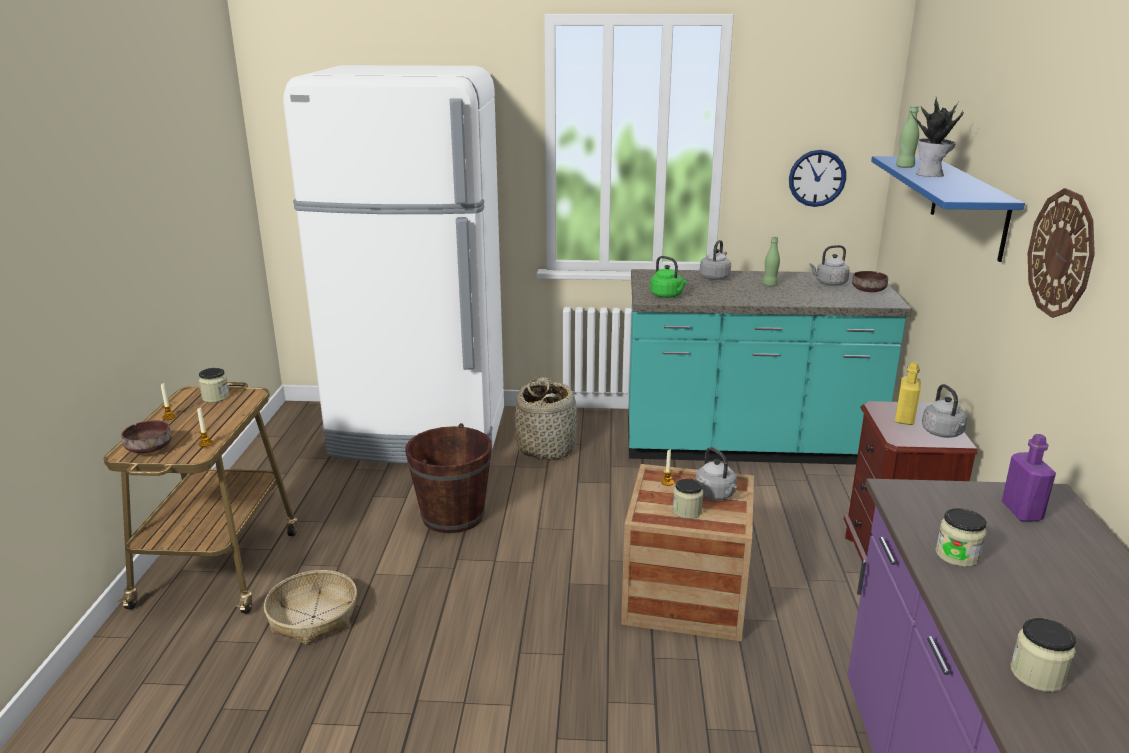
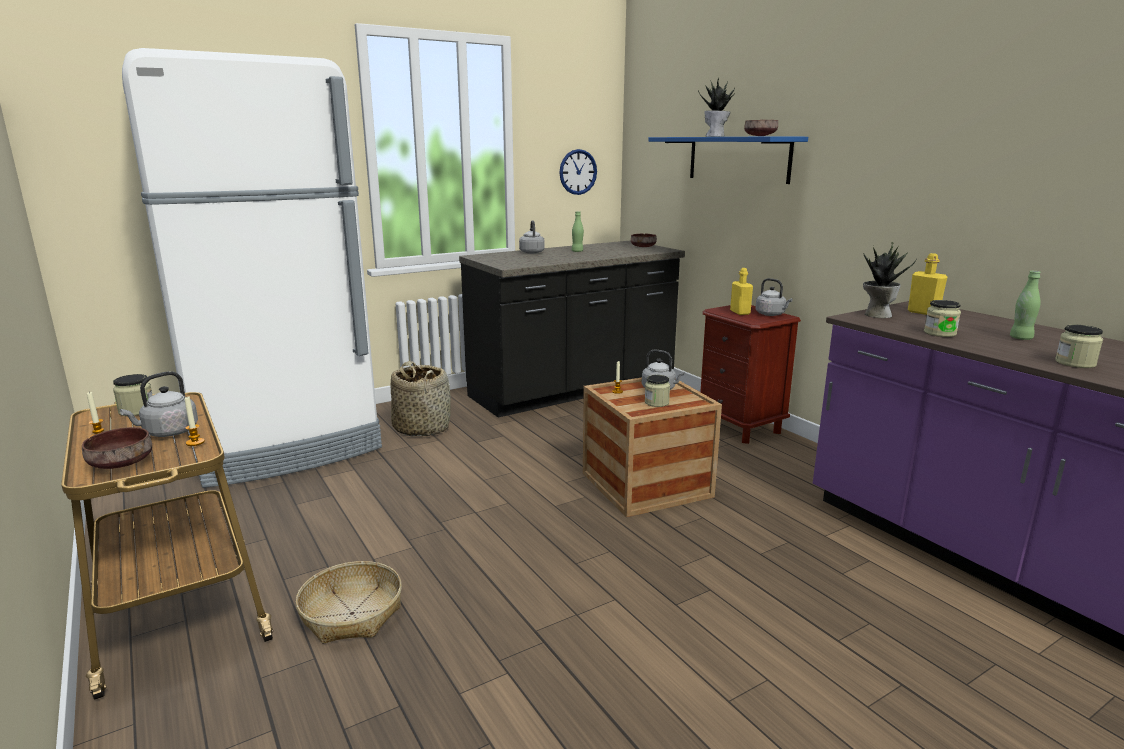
camera: 35 degrees left, 5 degrees down
(453, 516) = (397, 494): brown bucket -> none
(667, 296) = (519, 263): green kettle -> none
(747, 447) = (573, 390): turquoise counter -> black counter
(829, 283) = (613, 247): grey kettle -> grey kettle (168, 432)
(904, 167) = (688, 136): green bottle -> green bottle (1020, 338)
(941, 495) = (876, 315): none -> potted plant
(962, 190) = (759, 136): none -> brown bowl
(1021, 512) = (923, 312): purple bottle -> yellow bottle
(1061, 253) = (860, 157): wall clock -> none

